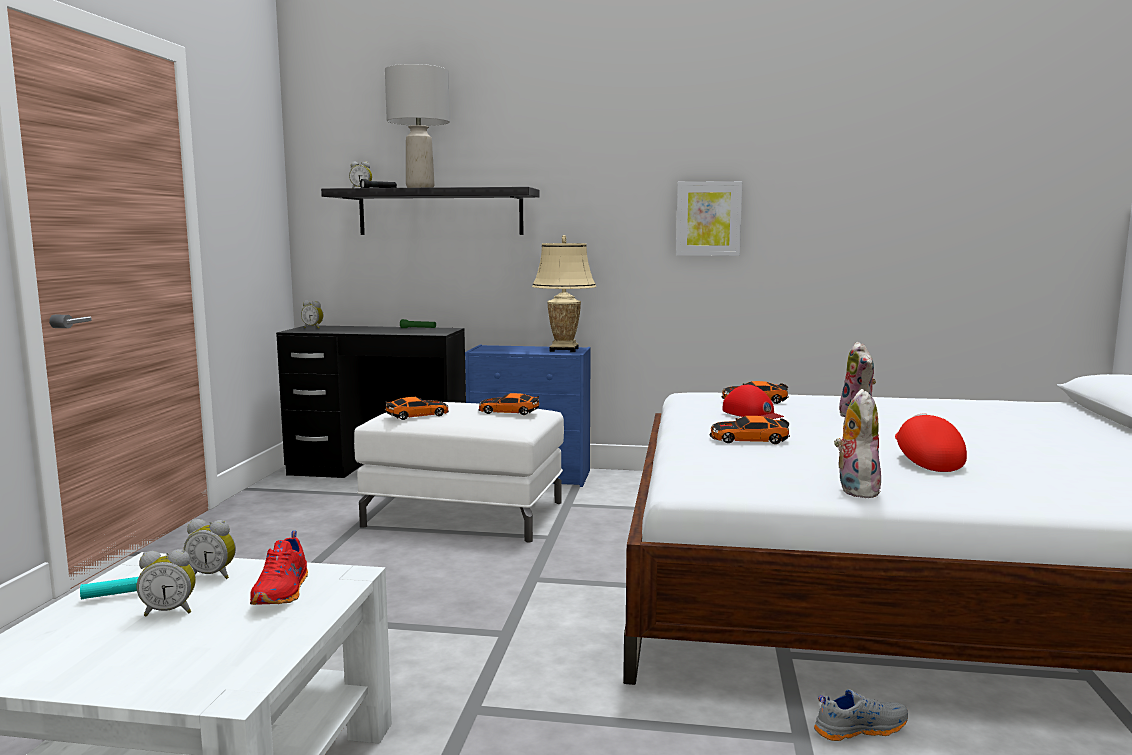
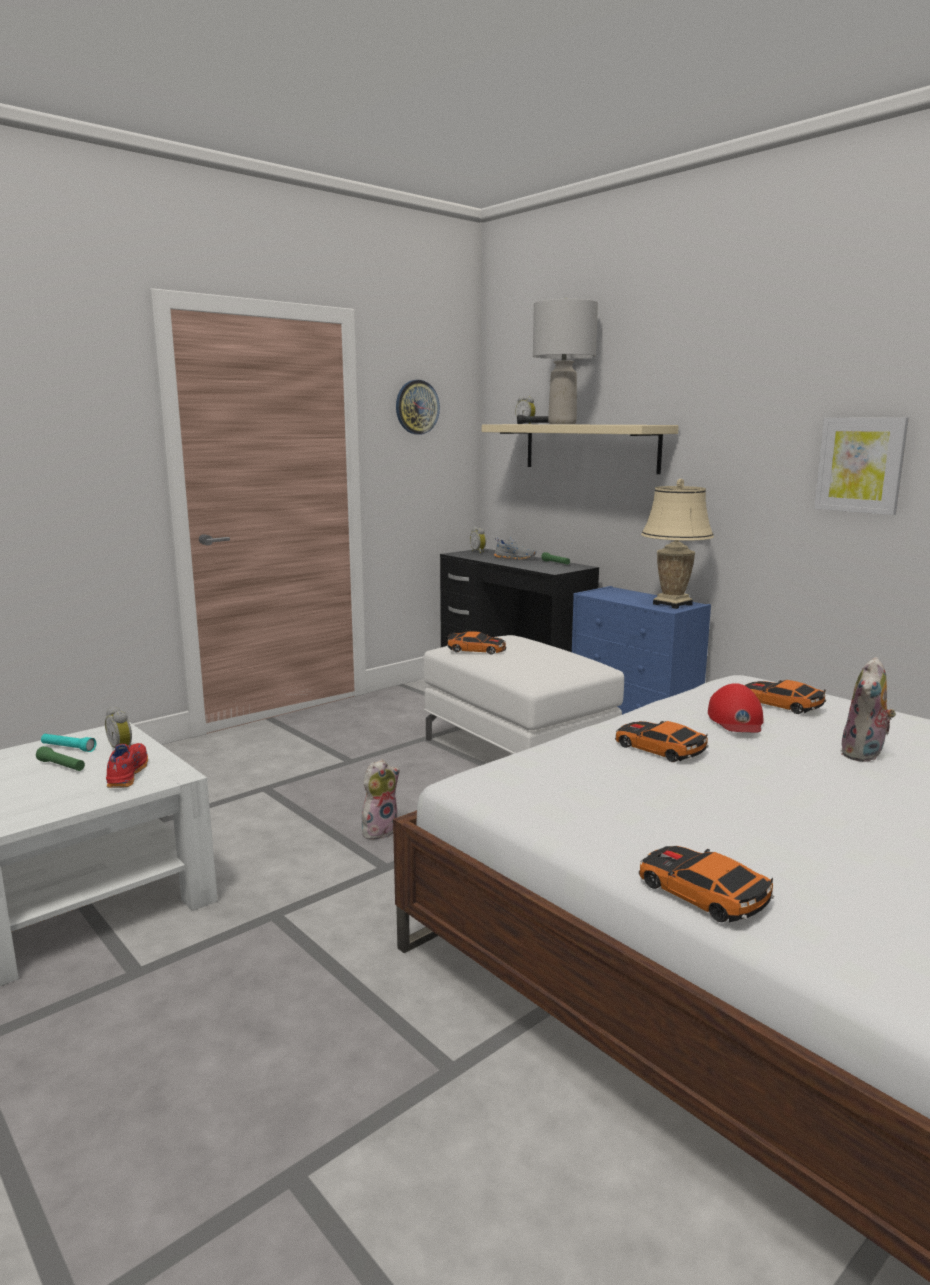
camera: 40 degrees right, 5 degrees up
(170, 611) = (61, 766): alarm clock -> green flashlight
(240, 167) = (416, 407): none -> wall clock
(283, 592) = (126, 774): red shoe -> red shoe turned 135 degrees clockwise
(440, 212) = (590, 447): black shelf -> beige shelf
(509, 411) = (557, 661): toy car -> toy car (701, 893)
(854, 489) = (612, 838): plush toy -> plush toy (379, 830)
(859, 728) = (516, 1093): grey shoe -> grey shoe (515, 558)
(925, 461) = (788, 834): red cap -> none

